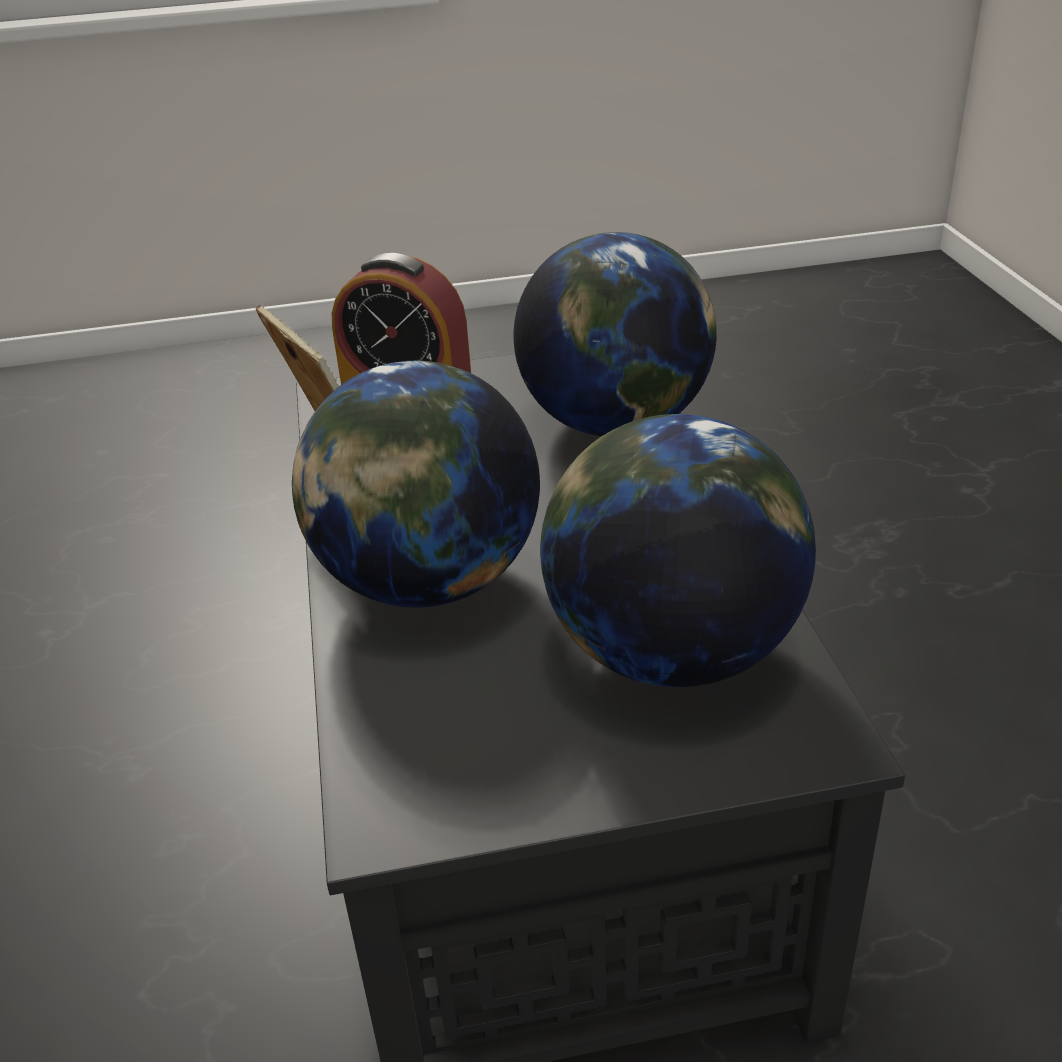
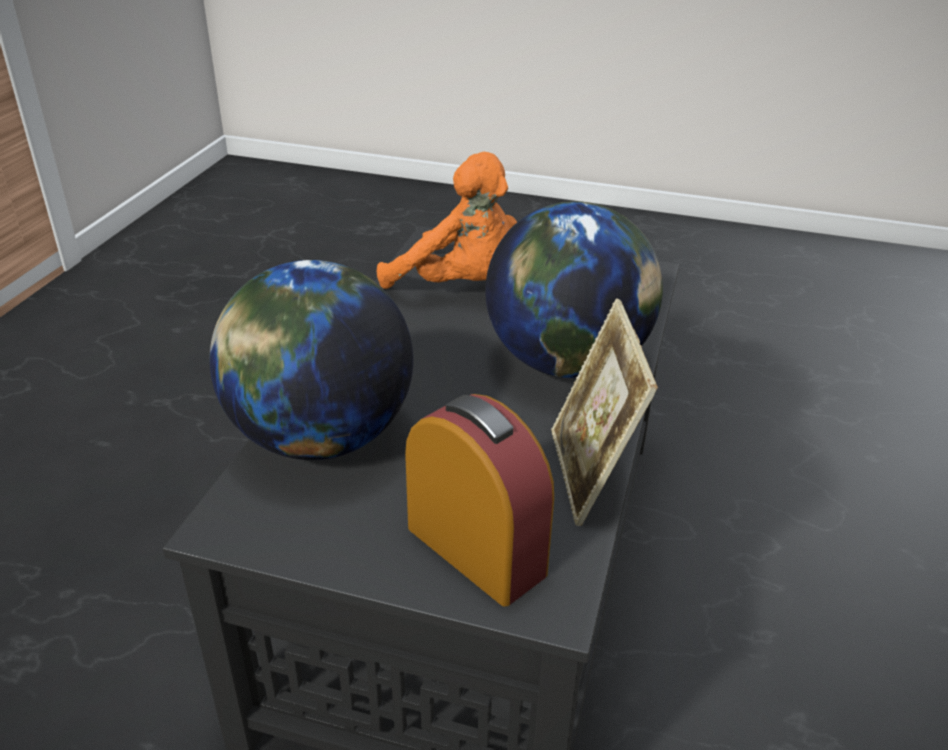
camera: 155 degrees left, 0 degrees up
(671, 651) = (461, 286): globe -> orange plush toy

